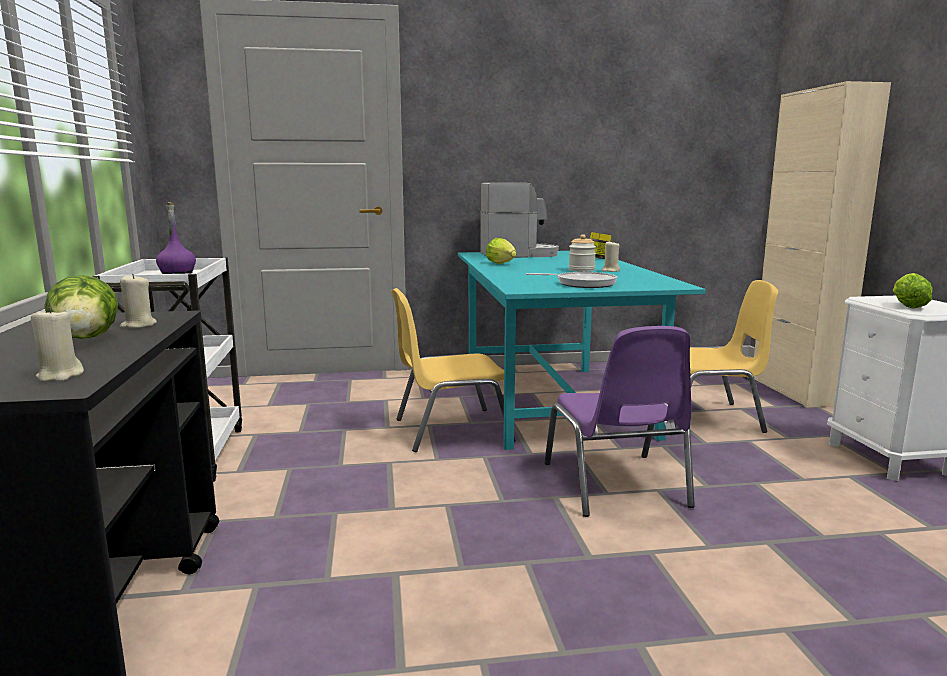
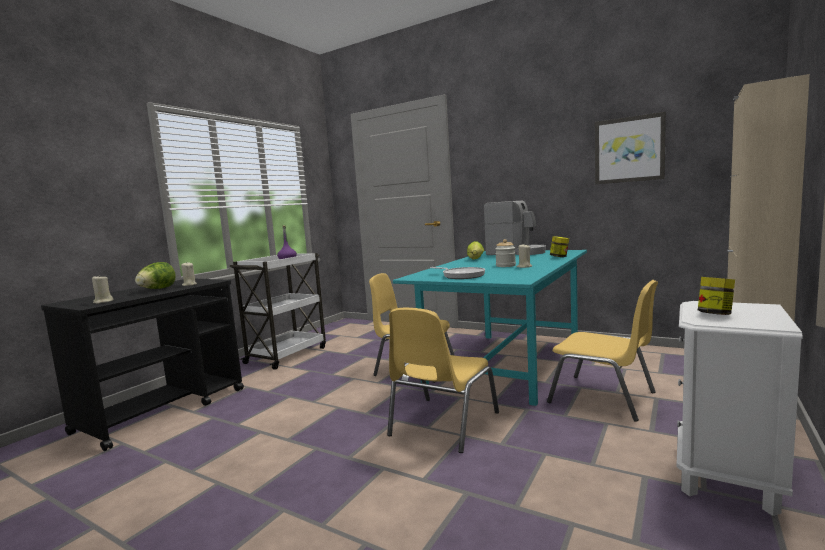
camera: 40 degrees right, 5 degrees down
(616, 485) = (442, 424): purple chair -> yellow chair
(641, 130) = (629, 149): none -> picture
(907, 306) = (715, 314): lettuce -> jar

